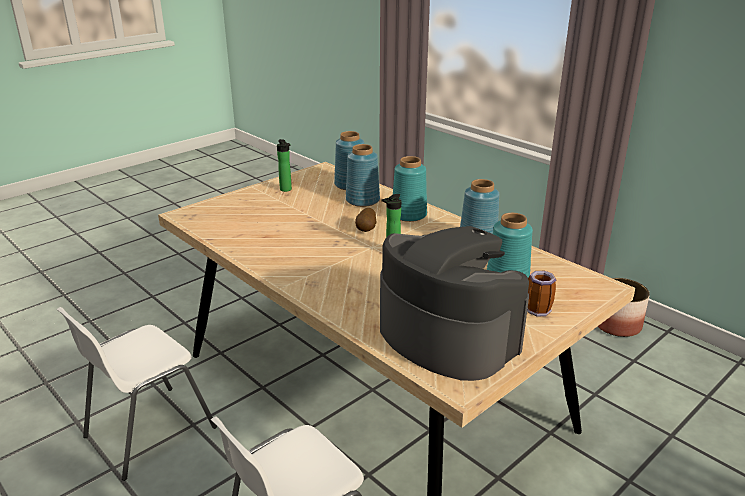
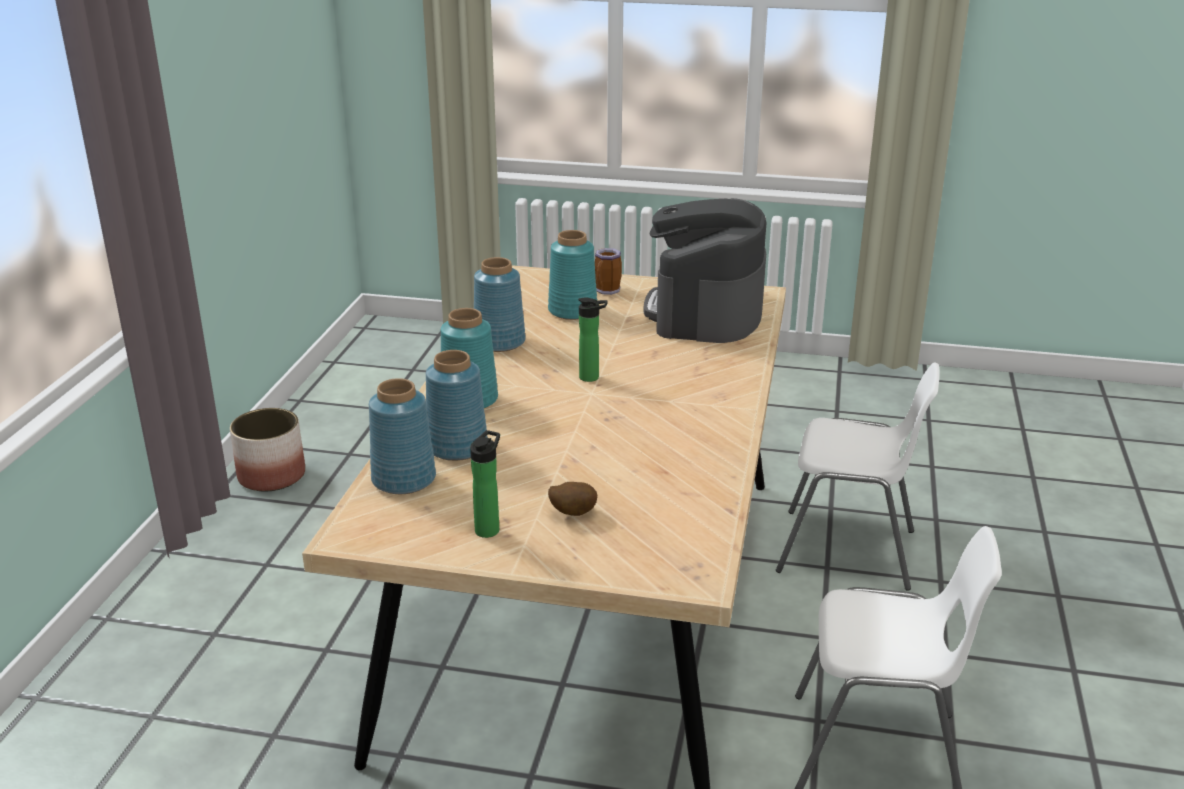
camera: 125 degrees left, 0 degrees up
(366, 230) = (551, 411): potato -> potato (572, 513)

